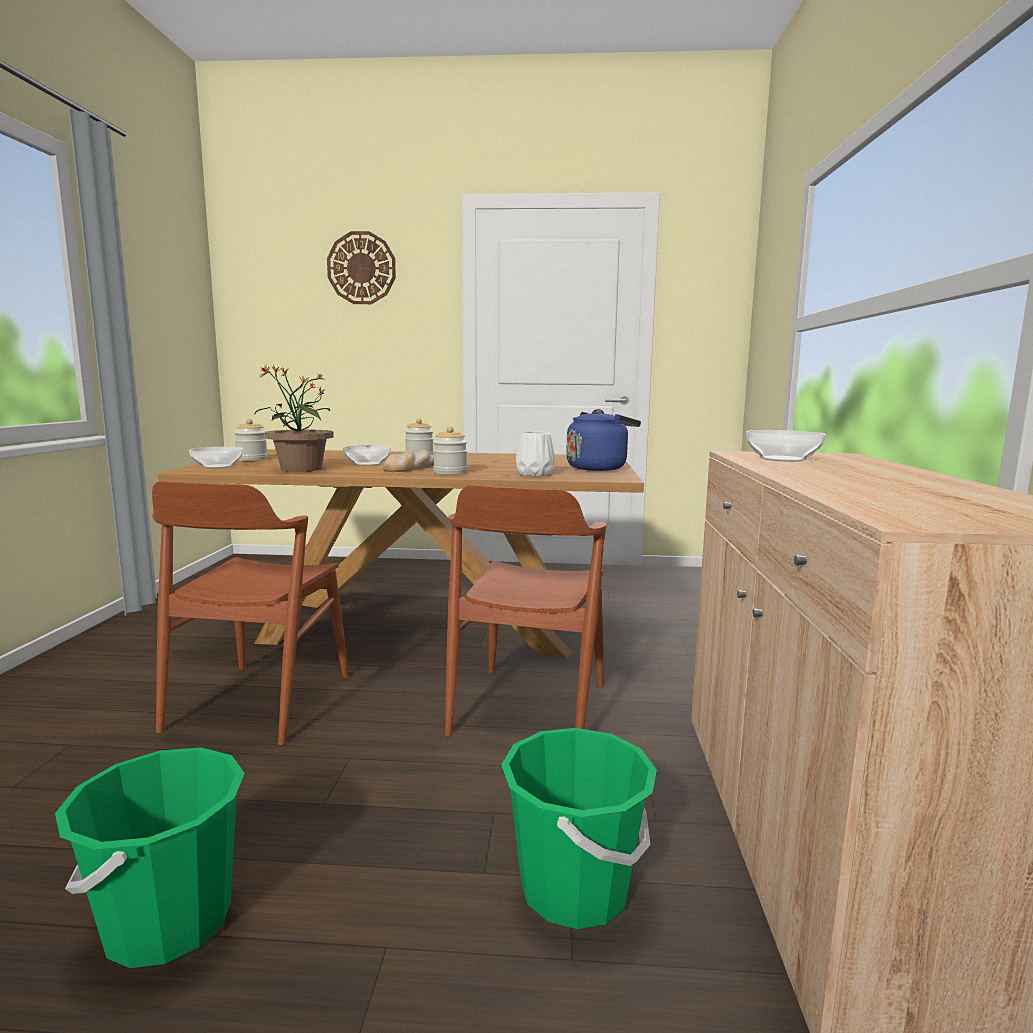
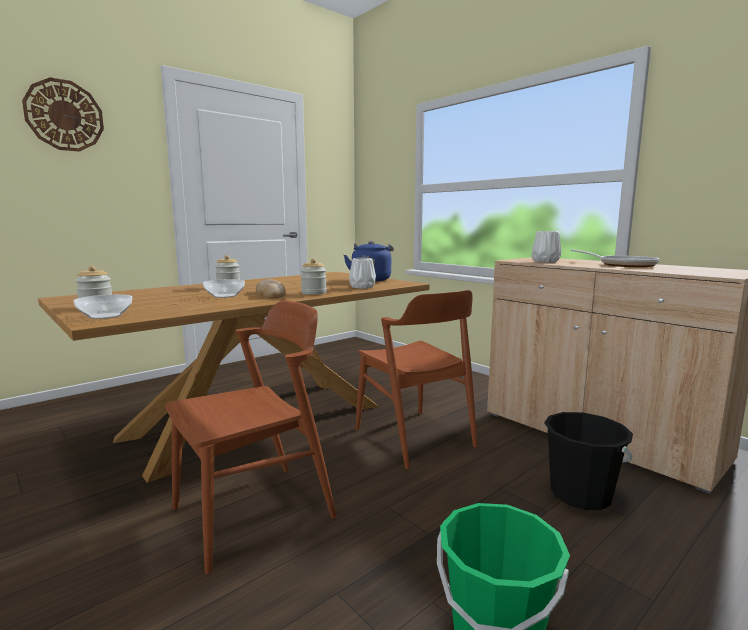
camera: 45 degrees left, 0 degrees up
(259, 702) = (254, 512): brown chair -> brown chair turned 90 degrees counterclockwise
(300, 469) = (197, 306): potted plant -> none
(575, 889) = (581, 495): green bucket -> black bucket
(781, 459) = (545, 261): bowl -> white vase
(879, 479) = (623, 265): none -> frying pan

